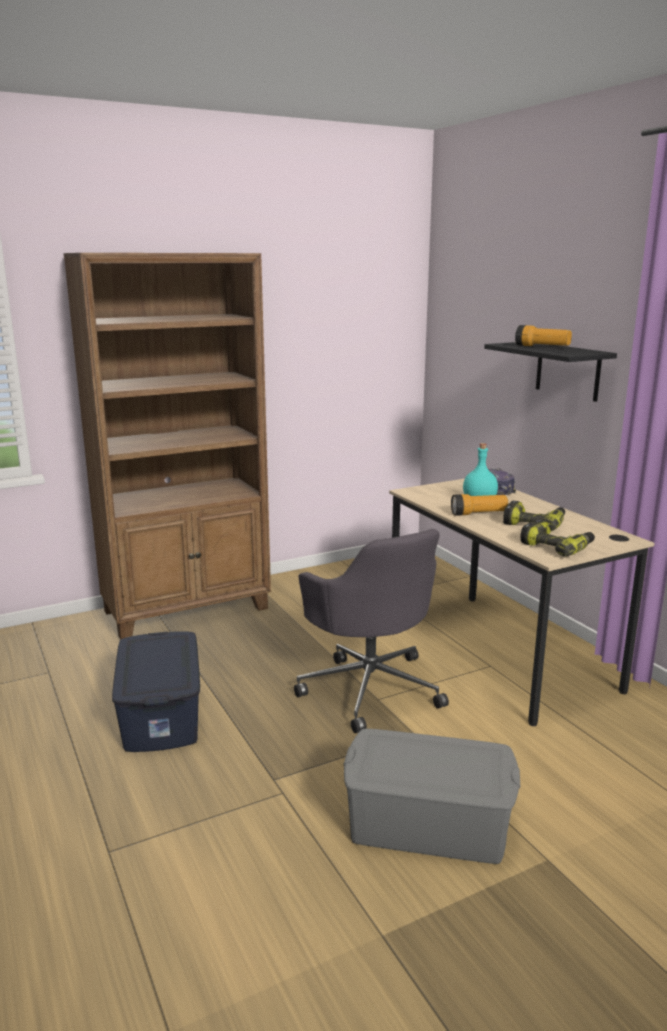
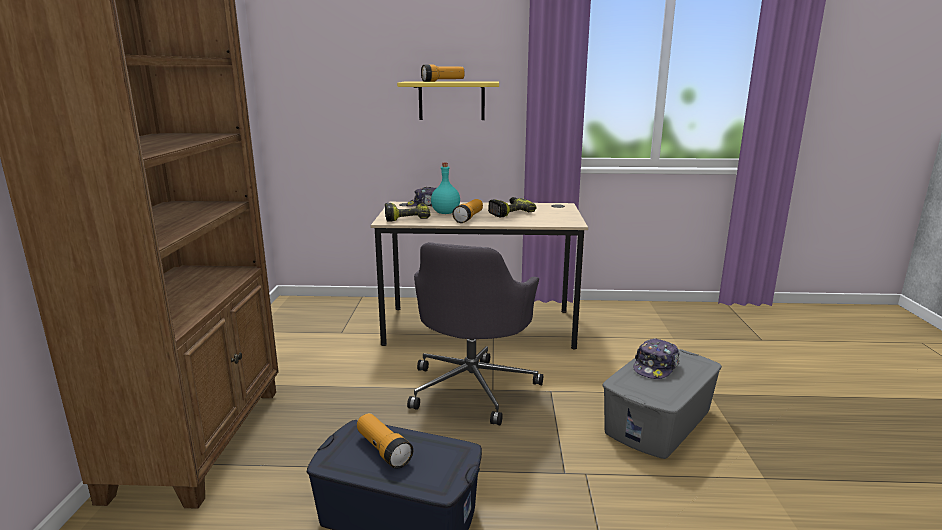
camera: 60 degrees left, 0 degrees up
(161, 655) = (383, 450): none -> flashlight
(370, 687) = (473, 387): grey office chair -> grey office chair turned 105 degrees clockwise
(441, 755) = (655, 367): none -> cap
(557, 547) = (556, 218): power drill -> power drill (407, 217)
(567, 371) = (451, 100): black shelf -> yellow shelf

